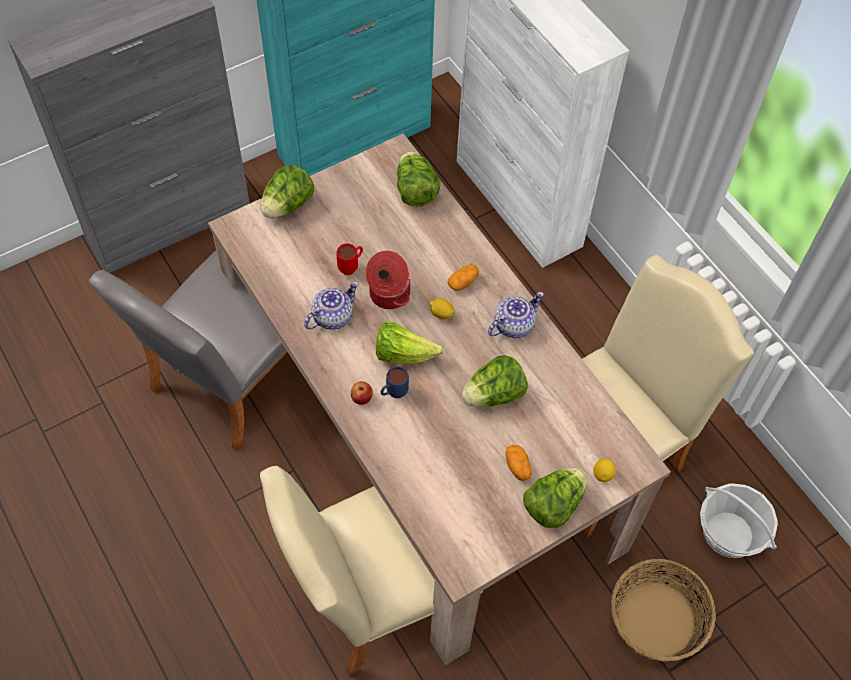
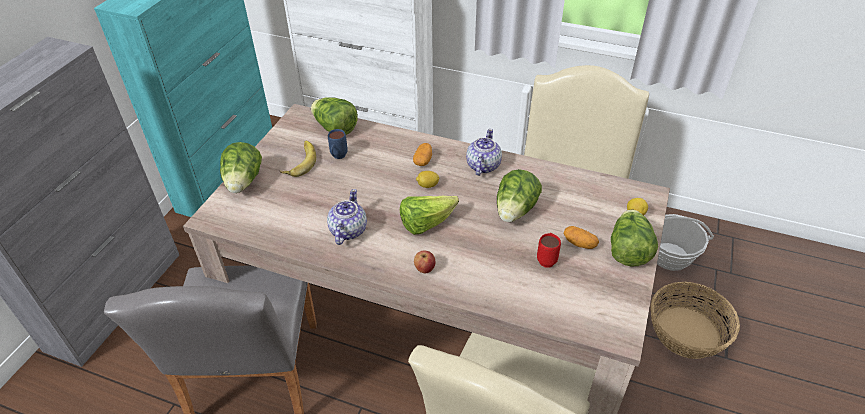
camera: 35 degrees left, 15 degrees down
(351, 267) = (332, 193): red mug -> red mug (547, 259)
(352, 211) = (299, 161): none -> banana
(388, 294) = (377, 194): cooking pot -> none
(393, 394) = (445, 252): blue mug -> blue mug (338, 157)

